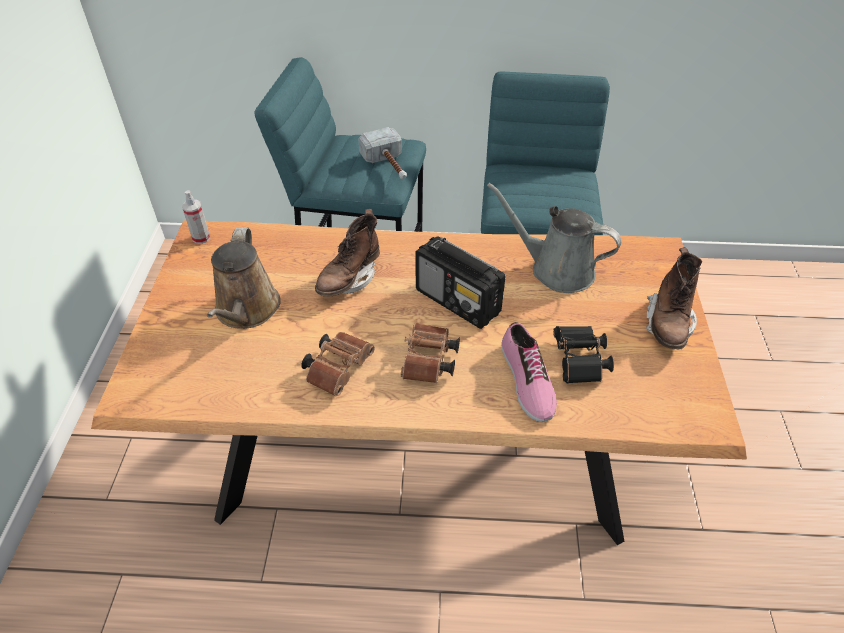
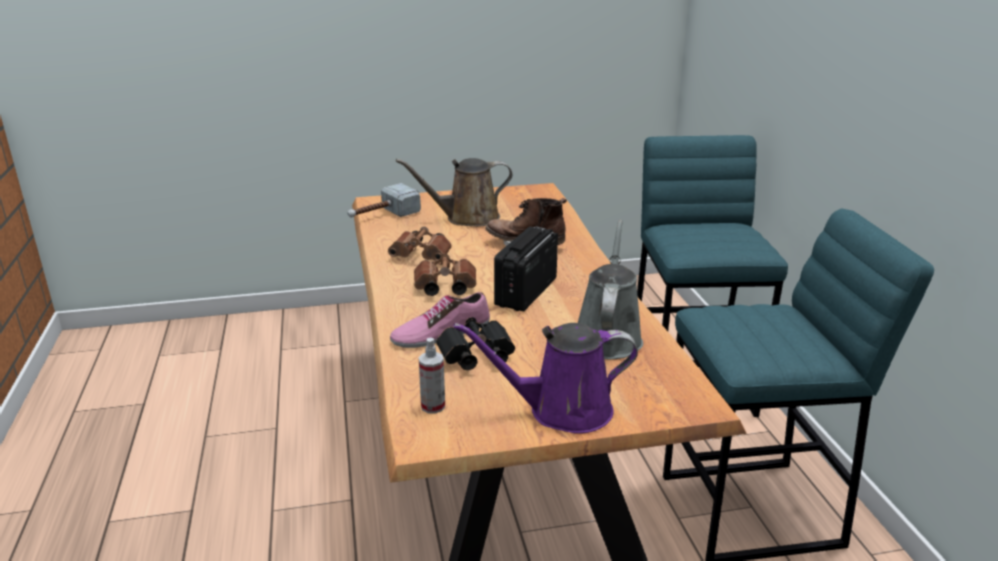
camera: 75 degrees right, 20 degrees down
(201, 238) = (536, 191): spray bottle -> spray bottle (433, 406)
(389, 166) = (712, 246): hammer -> hammer (382, 215)
(668, 324) = (562, 410): brown boot -> purple watering can

